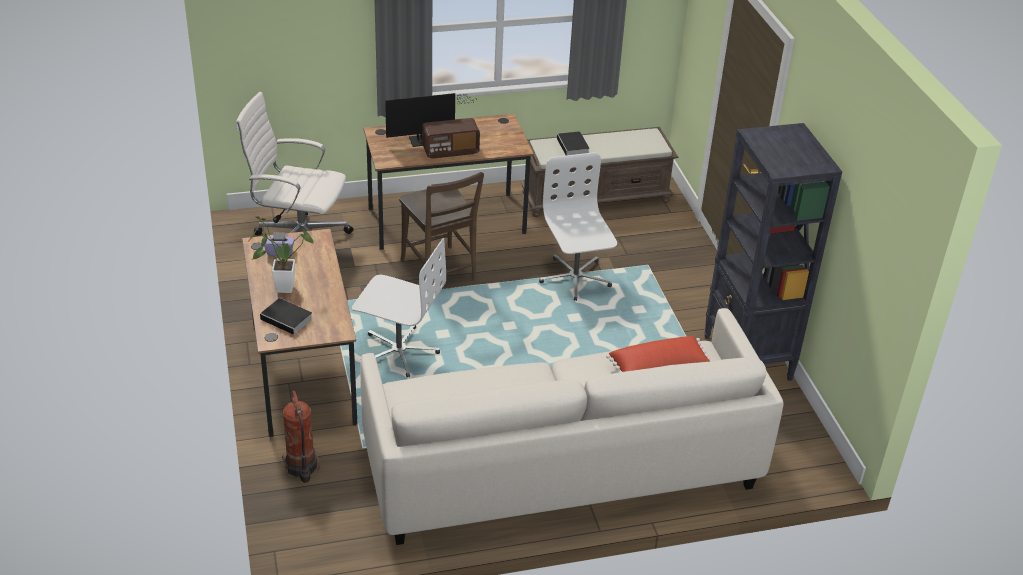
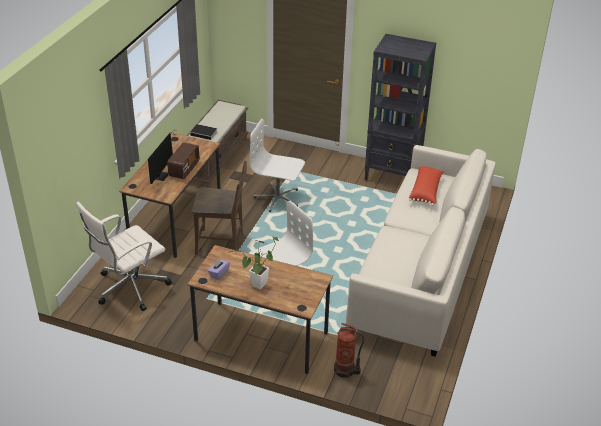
camera: 55 degrees left, 0 degrees up
(288, 319) = (291, 294): book -> none

